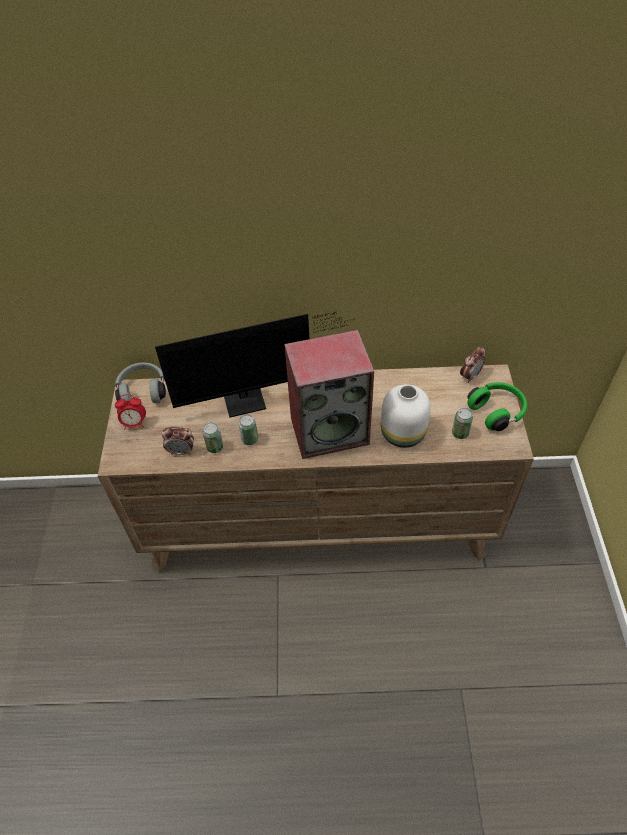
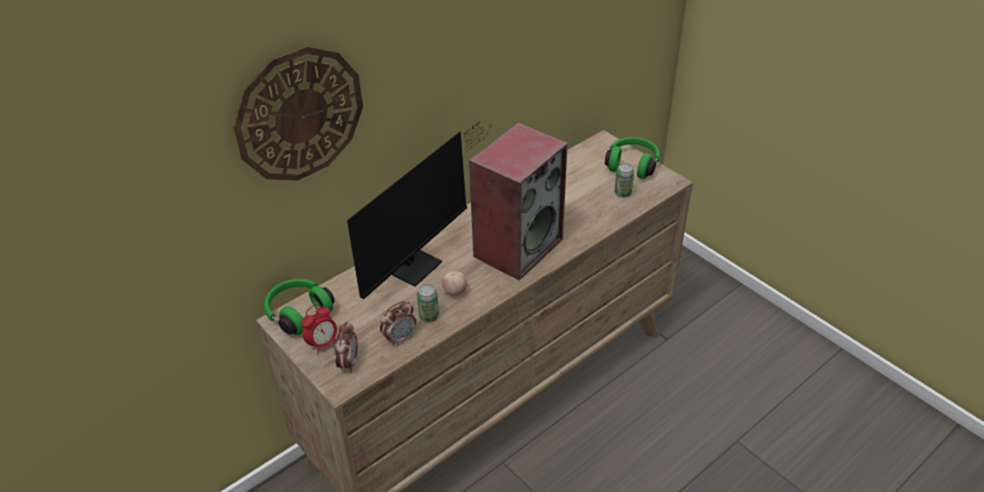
camera: 40 degrees left, 10 degrees down
(143, 390) = (298, 313): grey headphones -> green headphones
(160, 246) = (299, 114): none -> wall clock
(249, 439) = (455, 292): can -> apple
(402, 432) = (579, 216): white vase -> none
(470, 376) = (585, 151): alarm clock -> alarm clock (348, 363)

